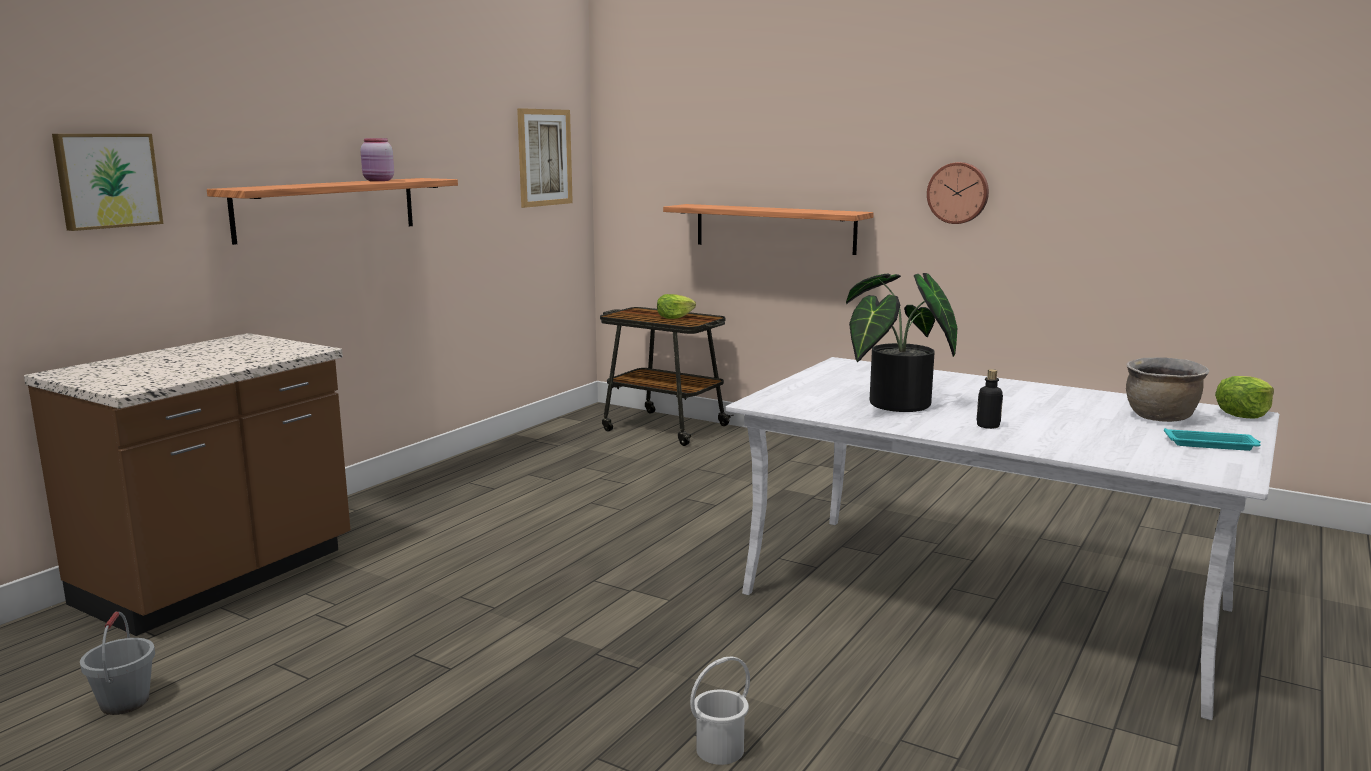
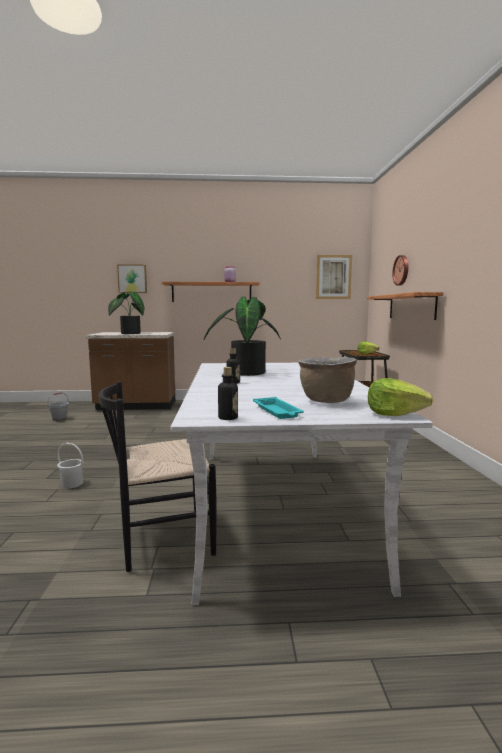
camera: 55 degrees right, 5 degrees down
(199, 365) = (128, 333): none -> potted plant
(958, 193) = (477, 273): wall clock -> wall clock (401, 270)
(1029, 704) = (161, 538): none -> black chair
(1238, 466) = (228, 418): none -> bottle

